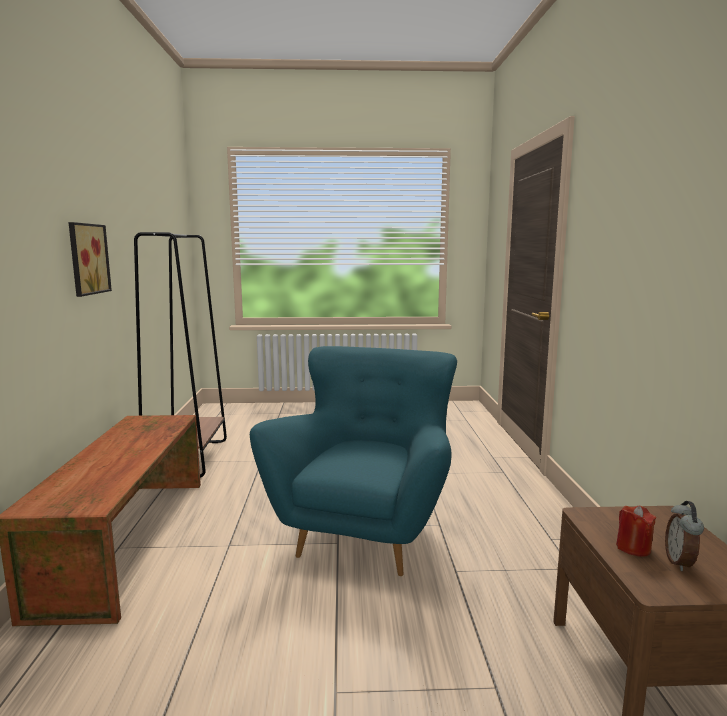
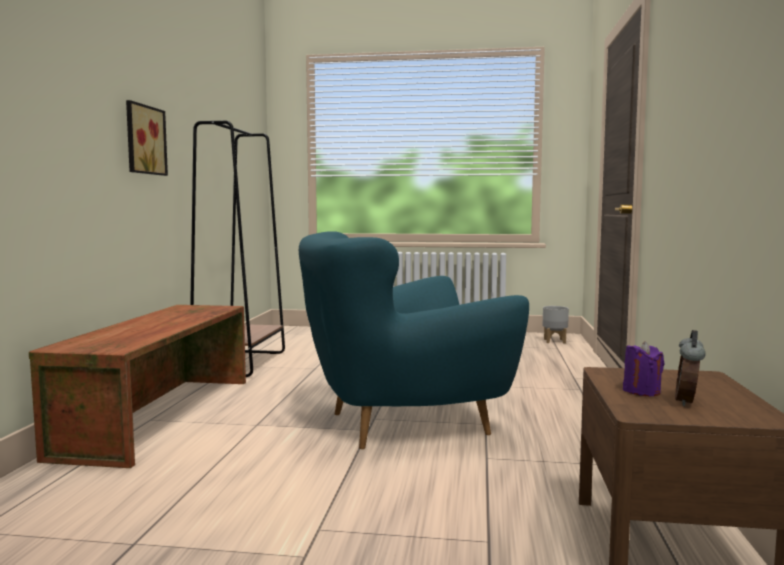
camera: 10 degrees right, 5 degrees down
(367, 531) = (403, 424): turquoise armchair -> turquoise armchair turned 135 degrees counterclockwise
(462, 411) = (555, 341): none -> grey planter
(633, 548) = (641, 391): red candle -> purple candle

